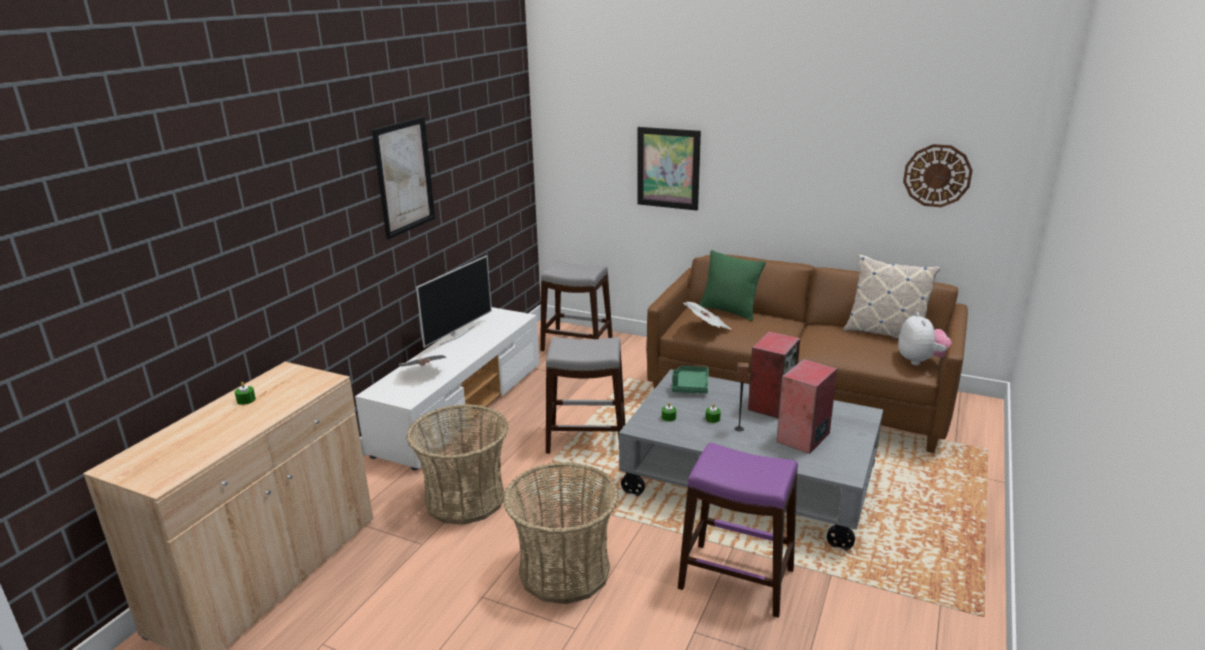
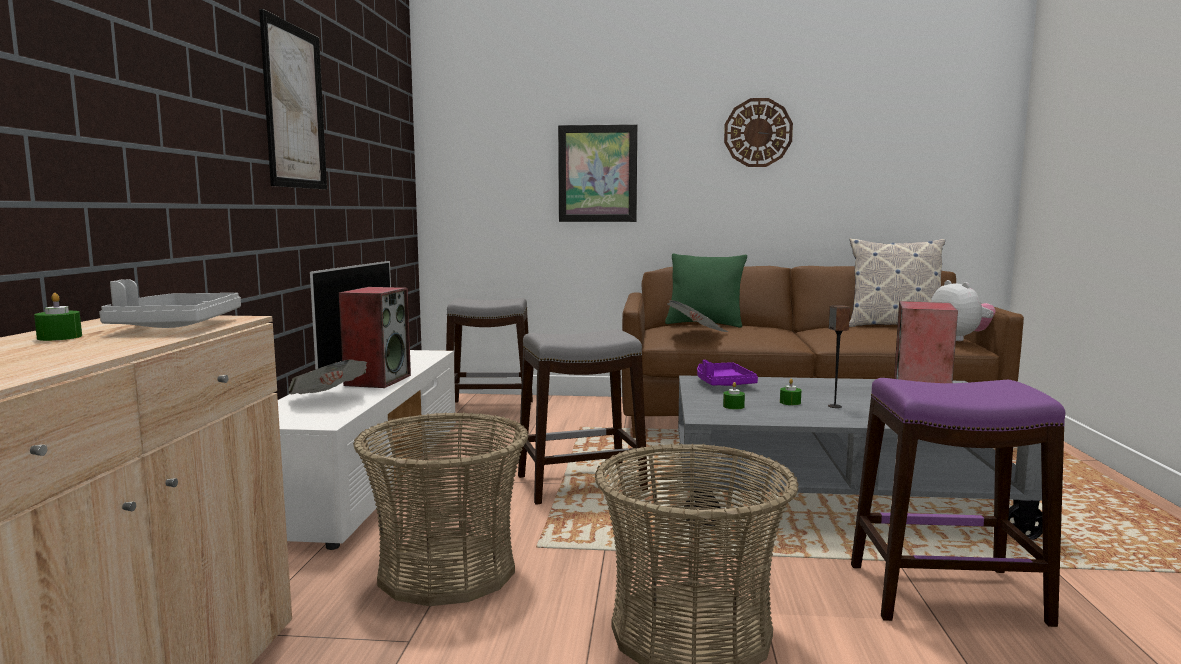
camera: 20 degrees left, 15 degrees down
(298, 389) = (176, 326): none -> grey tray
(690, 386) = (722, 383): green tray -> purple tray
(771, 404) = (839, 387): speaker -> speaker (377, 380)
(937, 175) = (907, 155): wall clock -> wall clock (758, 132)

